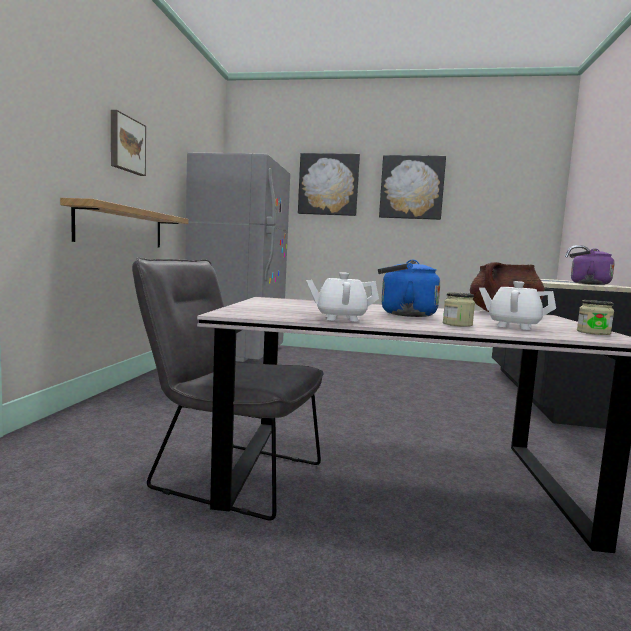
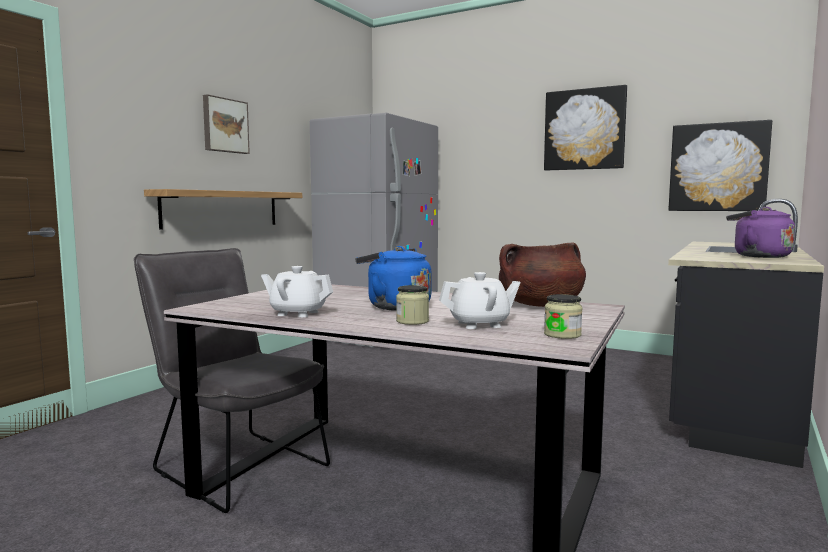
camera: 20 degrees right, 0 degrees up
(328, 184) = (484, 135): picture -> picture (718, 167)
(513, 326) = (480, 324): white teapot -> white teapot turned 120 degrees clockwise

